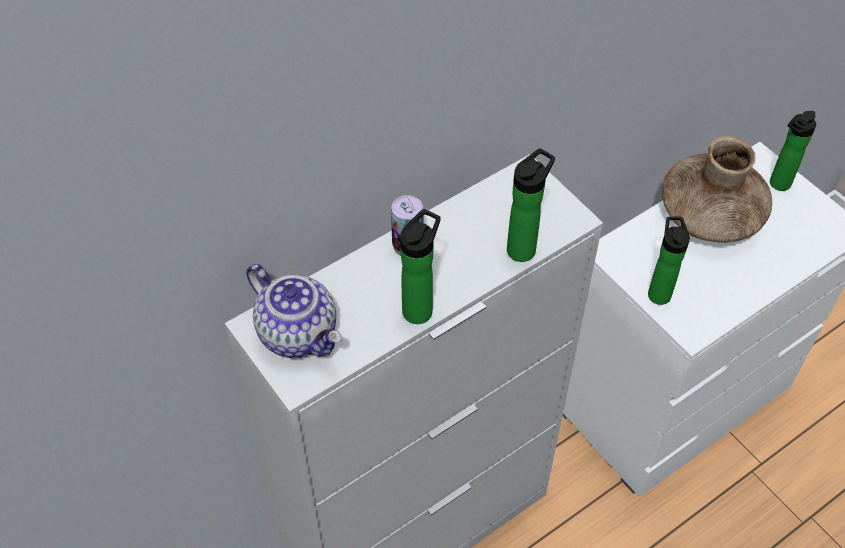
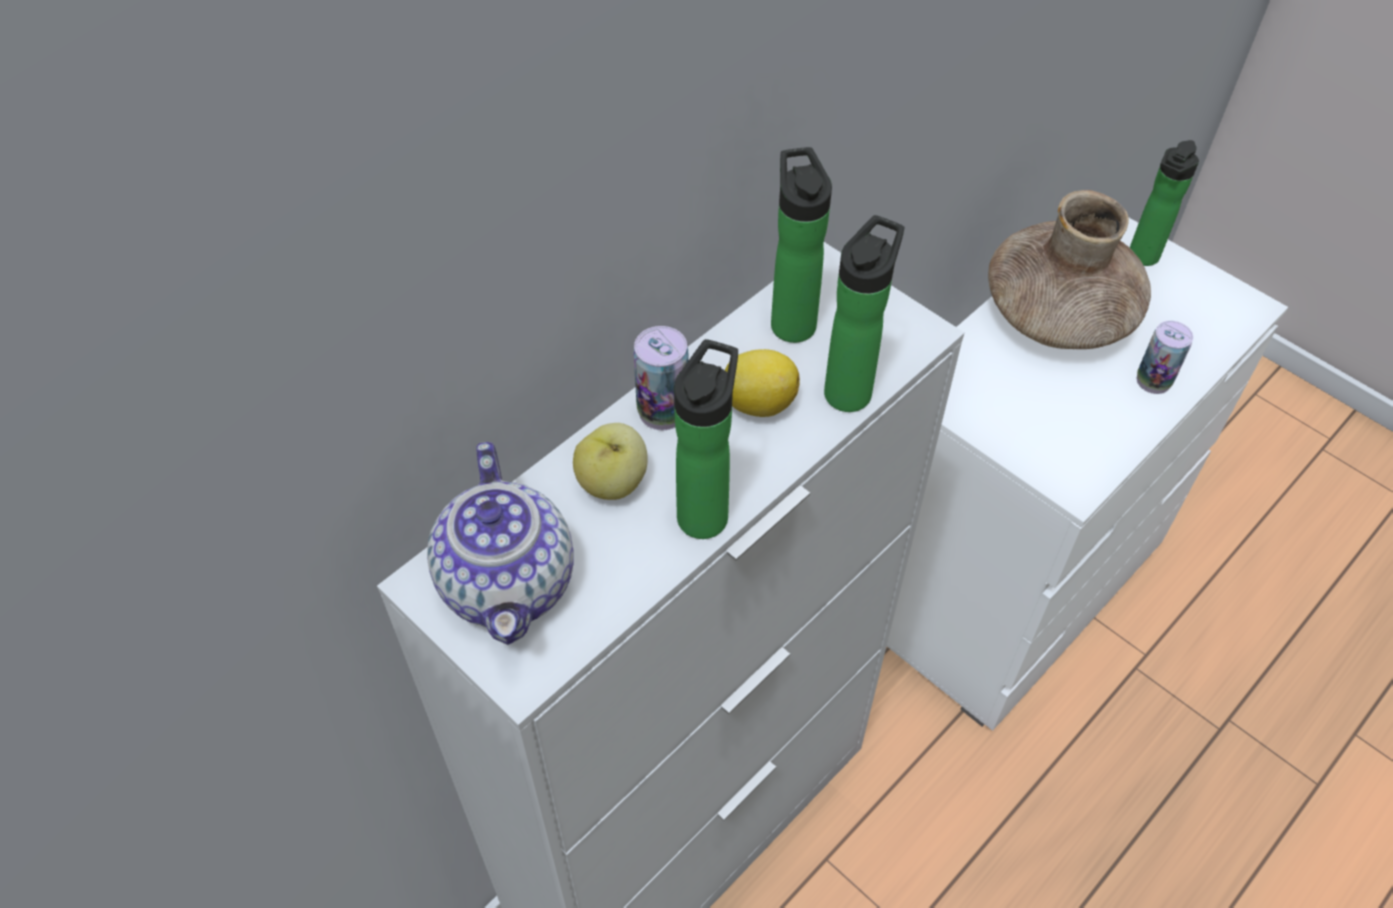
camera: 10 degrees left, 0 degrees up
(299, 333) = (510, 584): teapot -> teapot turned 45 degrees clockwise
(369, 284) = (613, 483): none -> apple
(465, 248) = (757, 403): none -> lemon
(658, 292) = (1013, 434): bottle -> bottle (791, 320)
(764, 270) = (1153, 381): none -> can

